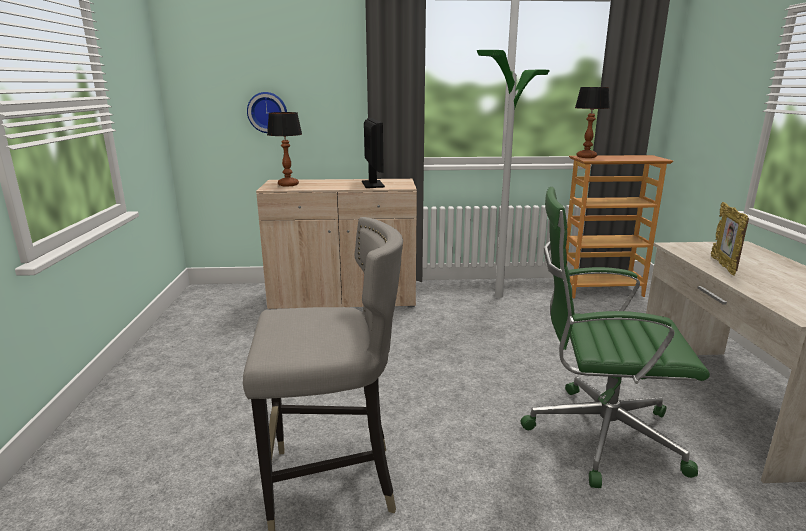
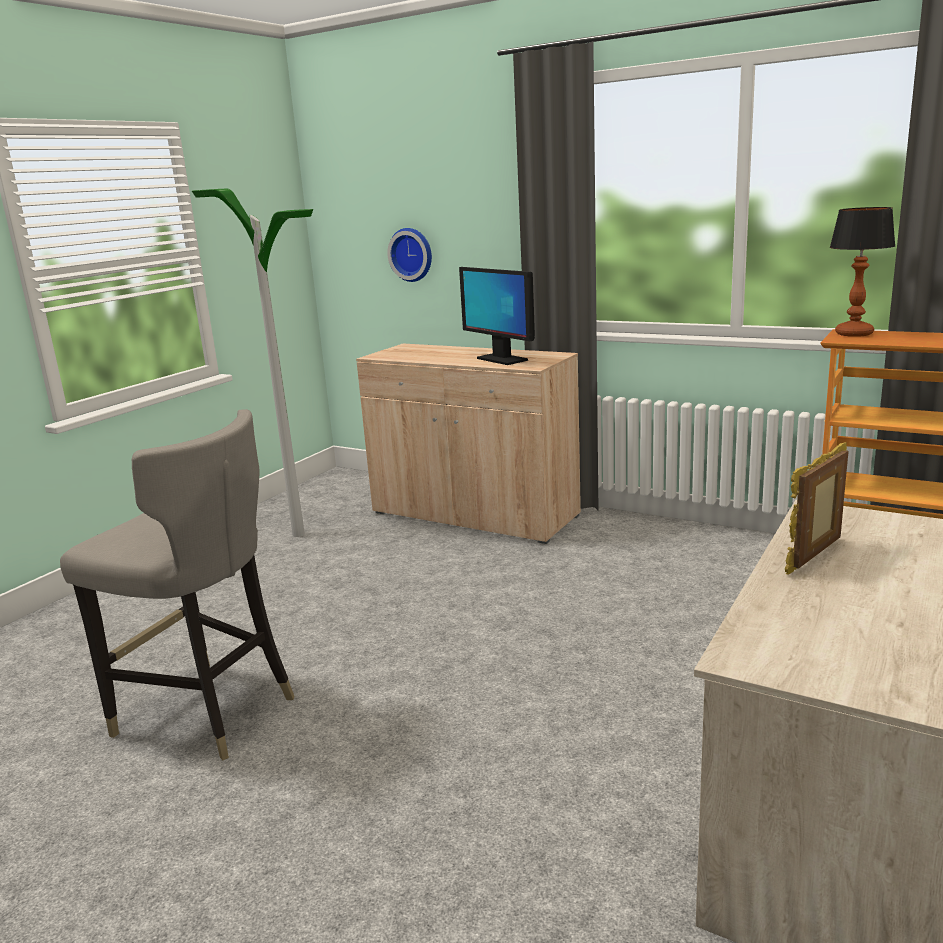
camera: 35 degrees right, 0 degrees up
(288, 185) = (406, 352): table lamp -> none
(372, 184) = (501, 359): monitor -> monitor turned 120 degrees clockwise
(499, 296) = (690, 553): floor lamp -> floor lamp (298, 534)
(598, 434) = (551, 772): green office chair -> none

